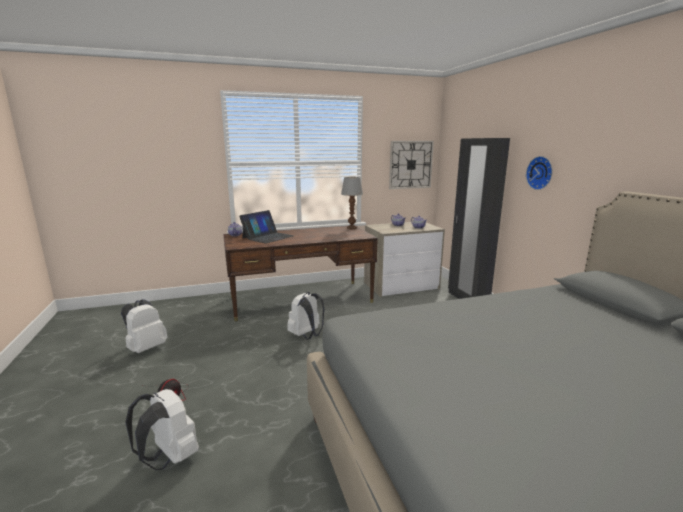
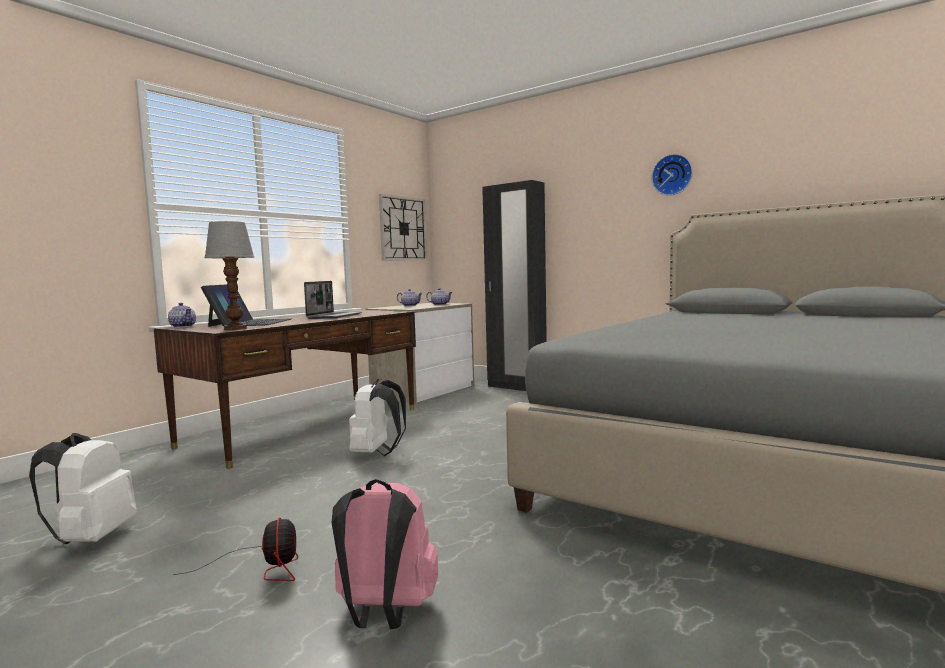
camera: 35 degrees left, 10 degrees down
(170, 457) = (384, 614): white backpack -> pink backpack
(320, 236) = (334, 316): none -> laptop
(351, 228) = (355, 310): table lamp -> table lamp (234, 329)
(540, 173) = (589, 216): wall clock -> wall clock (672, 175)

